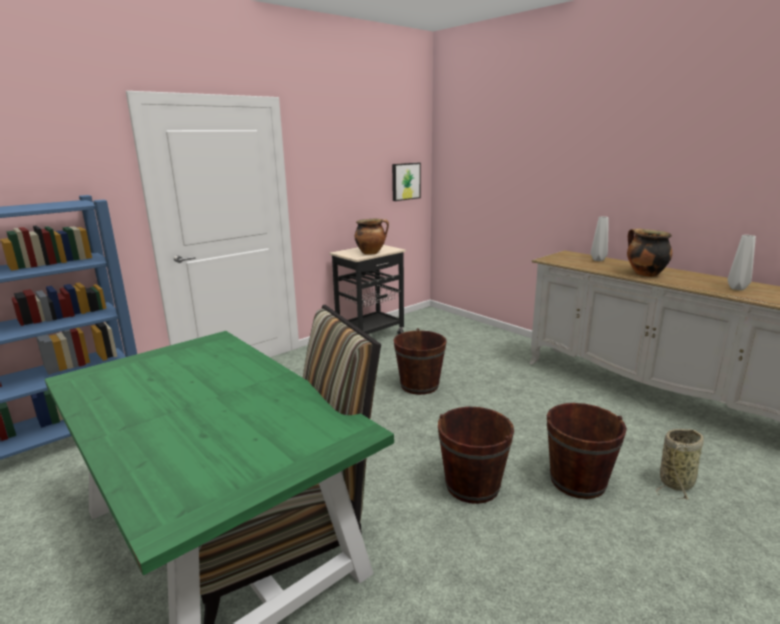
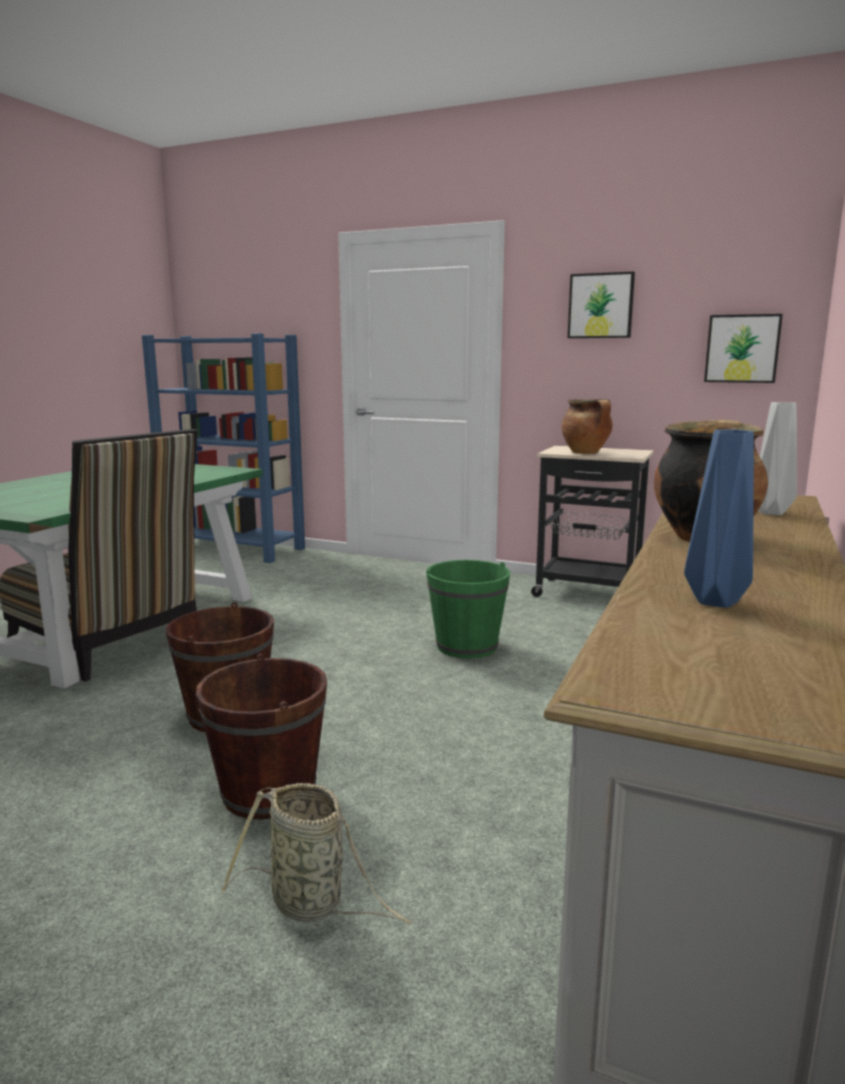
camera: 65 degrees right, 5 degrees down
(342, 159) = (601, 306): none -> picture
(419, 385) = (467, 646): brown bucket -> green bucket
(736, 288) = (713, 600): grey vase -> blue vase

